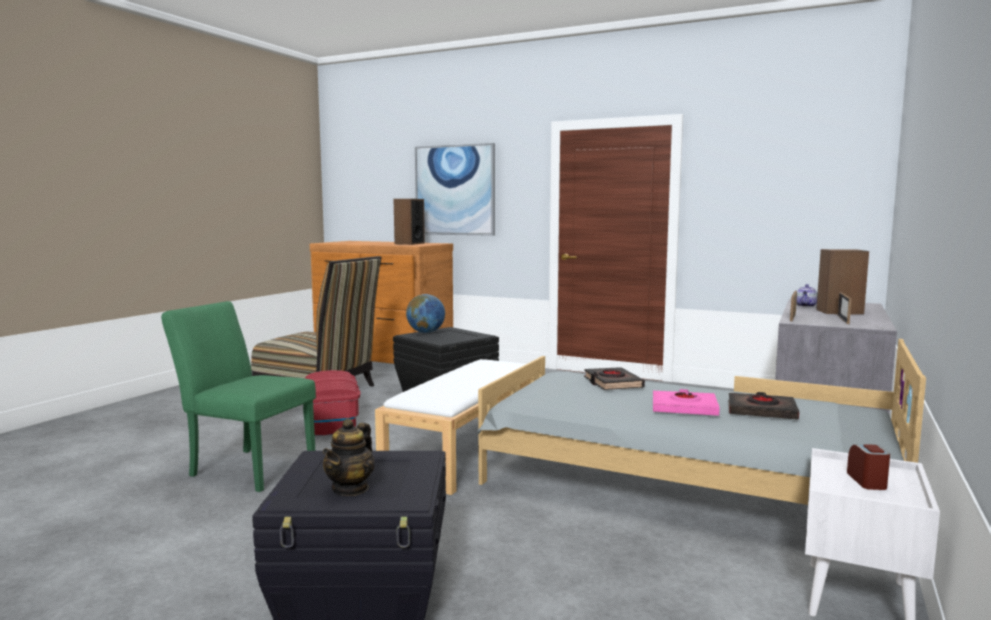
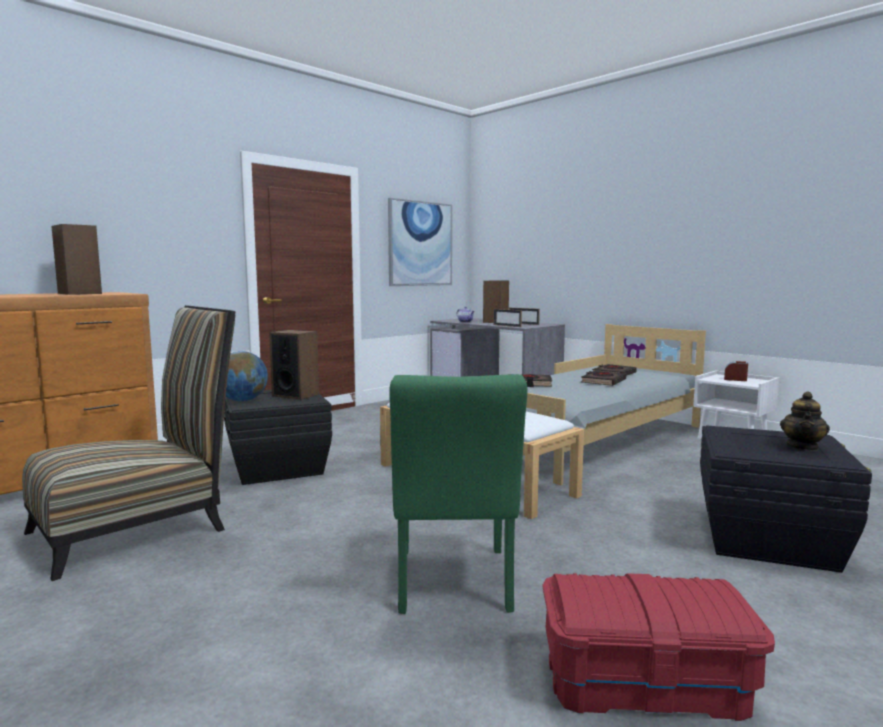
camera: 70 degrees left, 0 degrees up
(246, 468) = (453, 586): green chair -> green chair turned 45 degrees counterclockwise
(332, 421) = (311, 528): red storage box -> red storage box (645, 682)
(350, 488) = (803, 447): teapot -> teapot turned 75 degrees clockwise
(455, 190) = (111, 218): picture -> picture (420, 244)
(457, 337) = (295, 395): none -> speaker
(684, 408) = (603, 382): pink book -> black book

